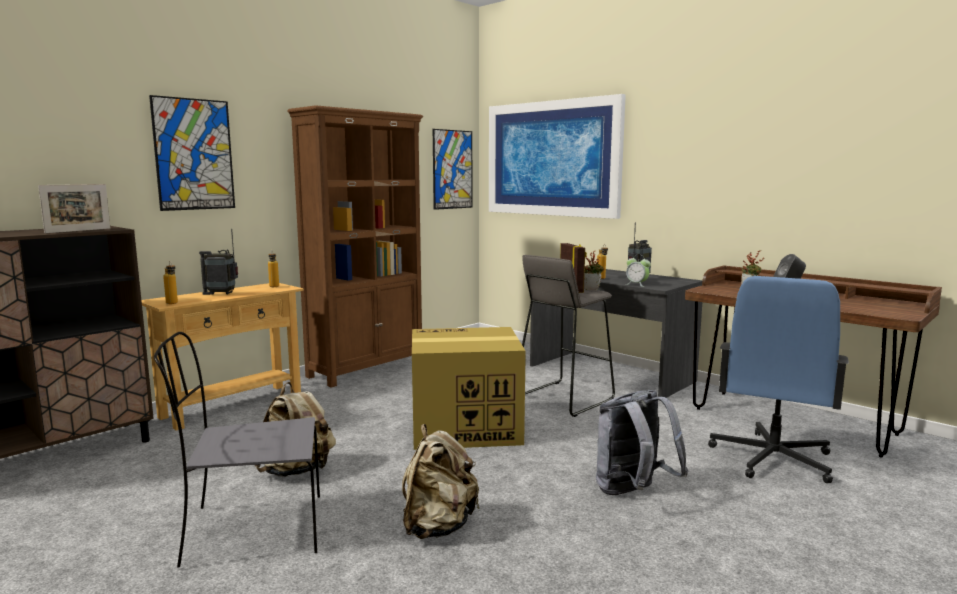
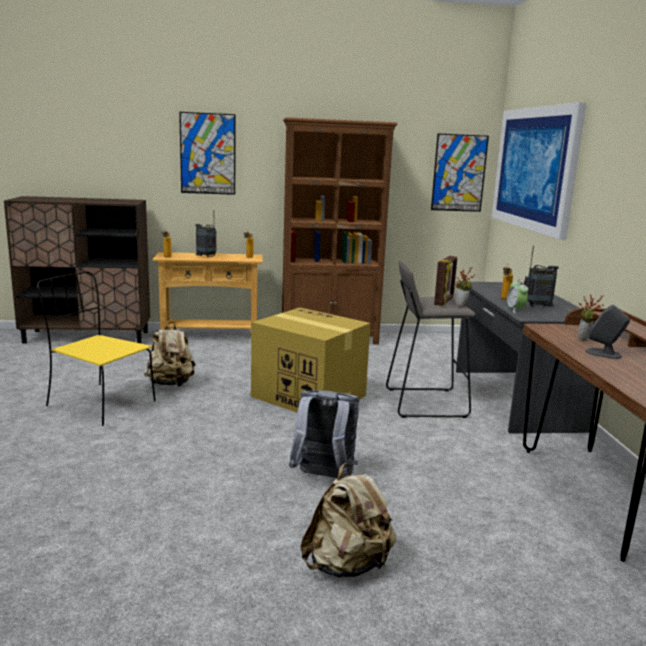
camera: 40 degrees right, 5 degrees up
(78, 230) = (110, 202): picture frame -> none
(251, 530) = (99, 403): grey chair -> yellow chair
(438, 526) = (175, 441): beige backpack -> beige backpack (347, 565)
(771, 459) = (496, 510): blue office chair -> none

